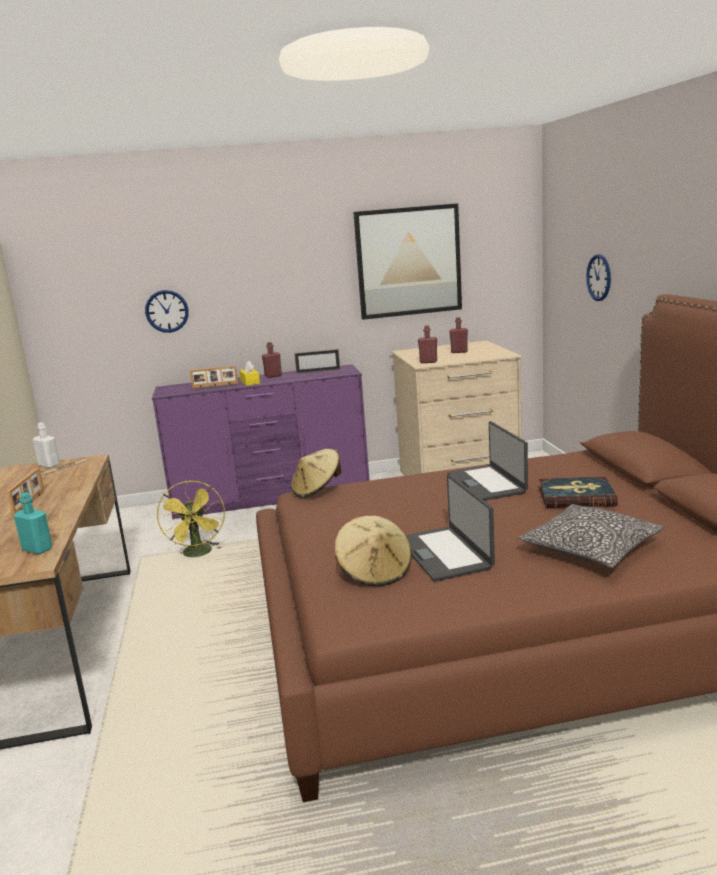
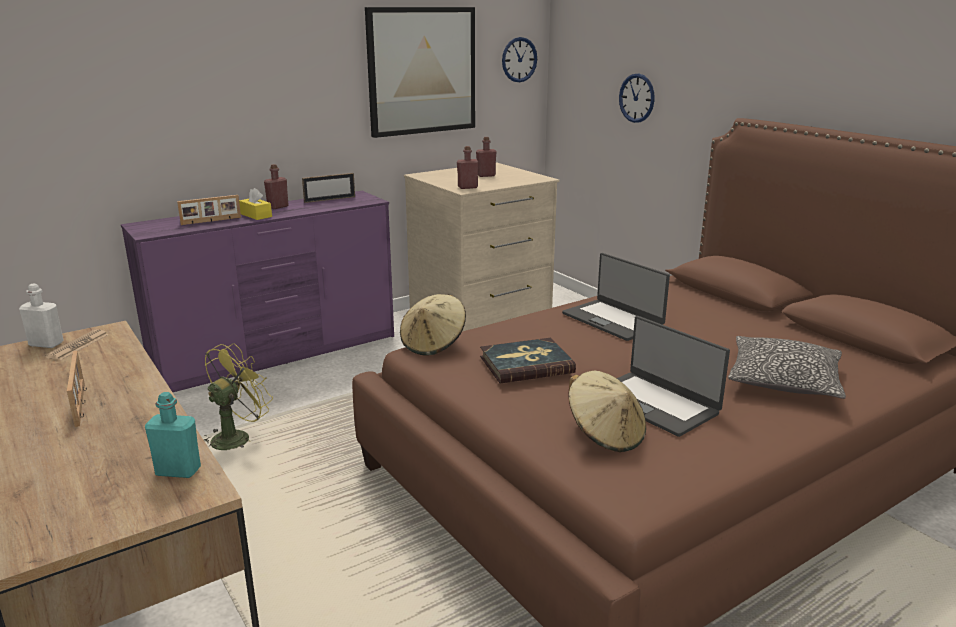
camera: 25 degrees left, 5 degrees up
(167, 311) = (133, 123): wall clock -> wall clock (519, 59)
(199, 554) = (236, 437): yellow fan -> yellow fan turned 105 degrees counterclockwise
(576, 496) = (712, 327): book -> book (526, 364)

